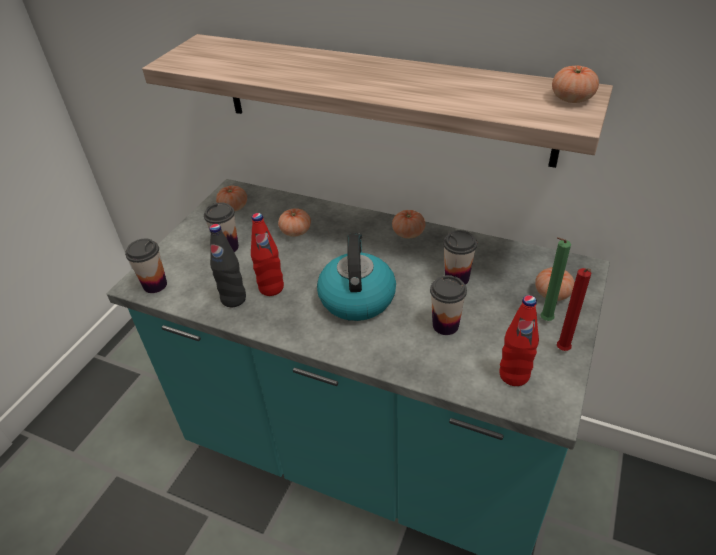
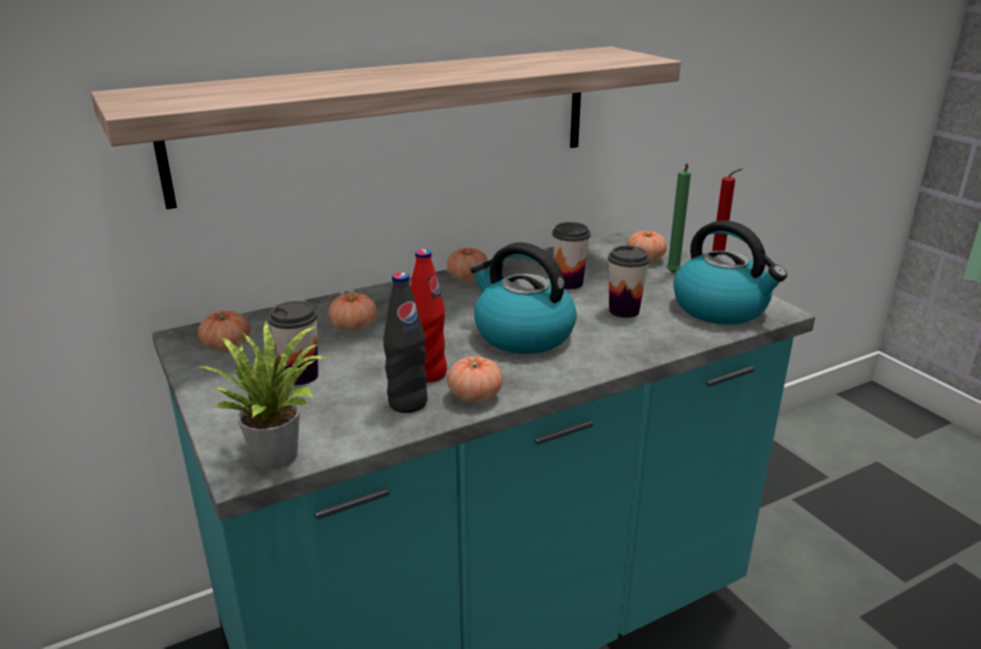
camera: 55 degrees left, 15 degrees down
(155, 285) = (277, 452): cup -> potted plant
(514, 375) = (721, 308): red bottle -> kettle
(572, 99) = (611, 53): tomato -> tomato (475, 396)

